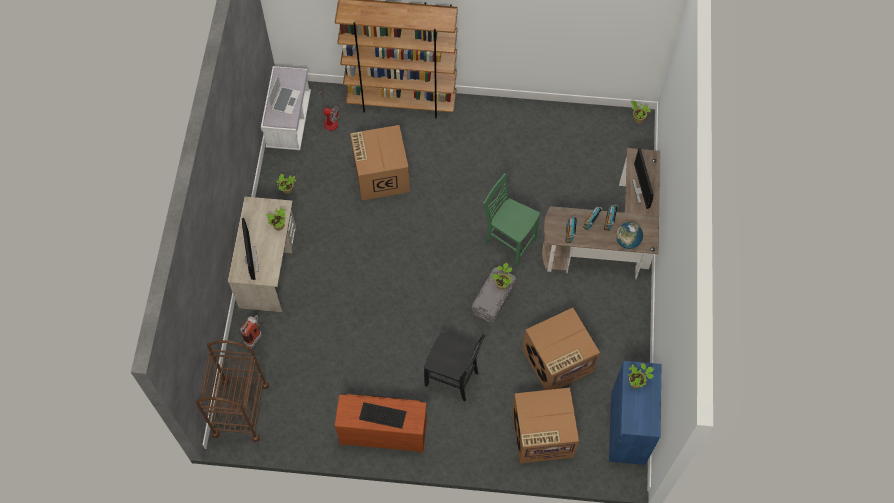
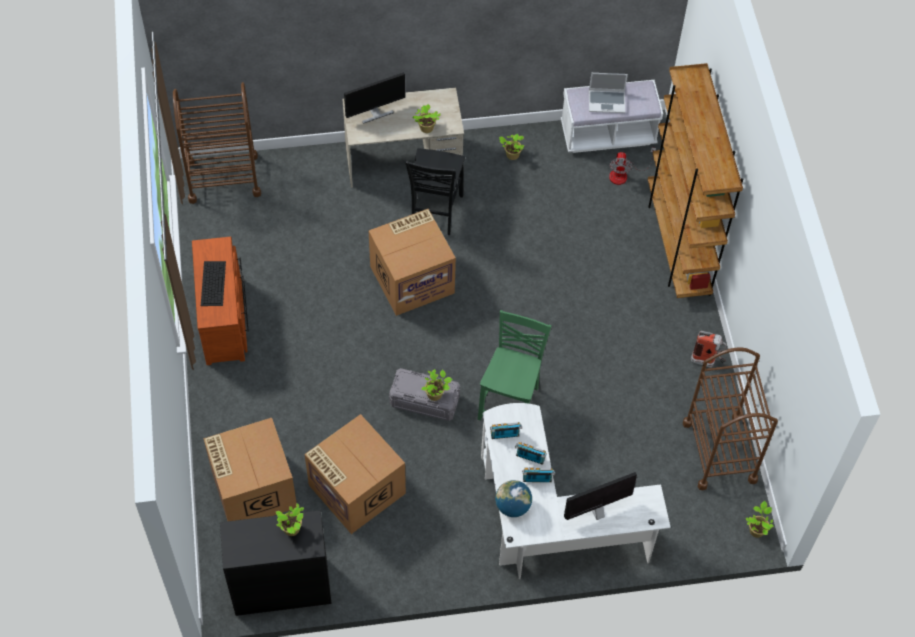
camera: 75 degrees right, 5 degrees down
(255, 336) = (315, 170): fire extinguisher -> fire extinguisher (707, 362)
(380, 174) = (564, 244): cardboard box -> cardboard box (412, 278)
(453, 379) = (305, 377): black chair -> black chair (435, 212)
(575, 123) = (719, 451): none -> brown cart
(608, 240) = (548, 522): brown desk -> white desk
(628, 428) = (281, 587): blue cabinet -> black cabinet

